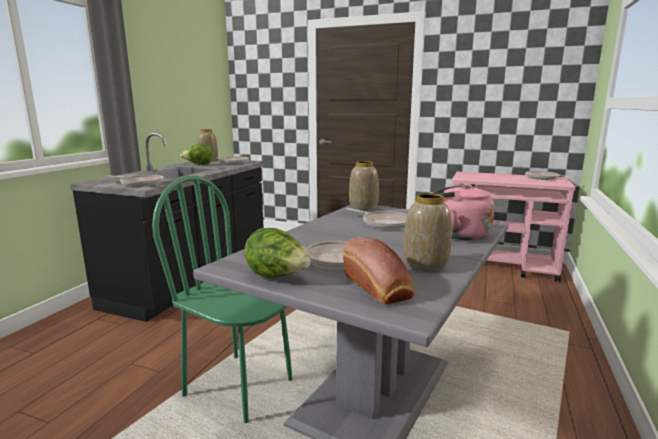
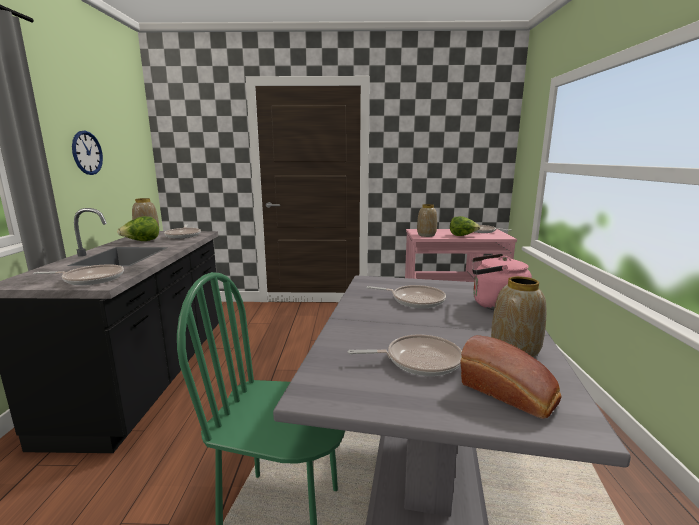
camera: 20 degrees left, 0 degrees up
(168, 91) = (87, 153): none -> wall clock
(277, 277) = (390, 400): lettuce -> lettuce (462, 236)
(363, 207) = (371, 281): vase -> vase (426, 235)

